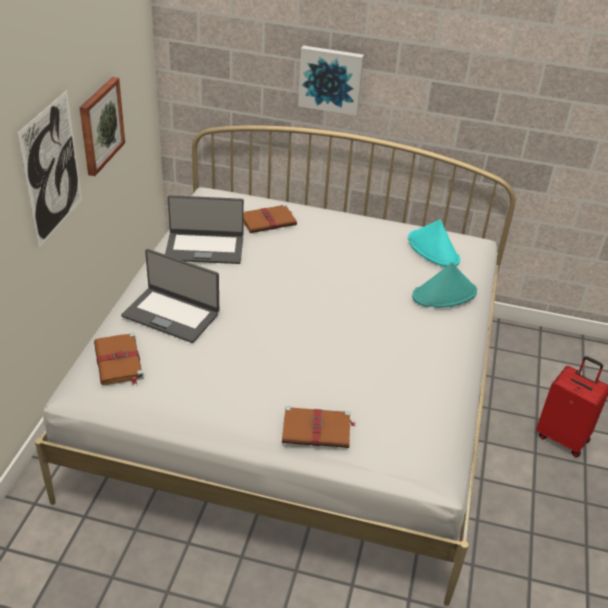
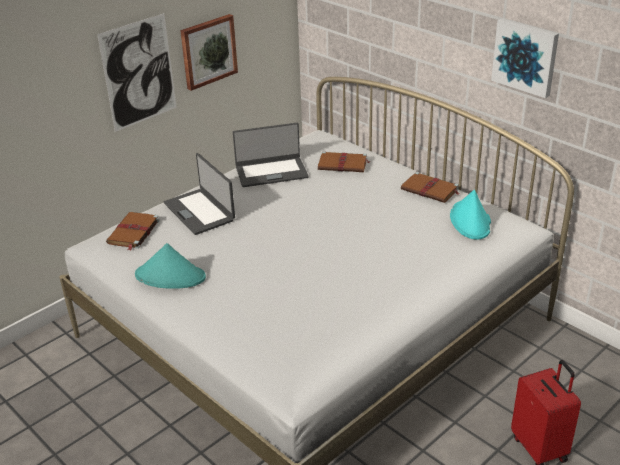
camera: 35 degrees right, 5 degrees down
(204, 248) = (271, 172): laptop -> laptop turned 45 degrees counterclockwise
(317, 430) = (225, 323): brown book -> brown book (430, 190)
(331, 79) = (419, 43): picture -> picture (525, 56)
(444, 294) = (442, 259): turquoise hat -> turquoise hat (171, 276)

